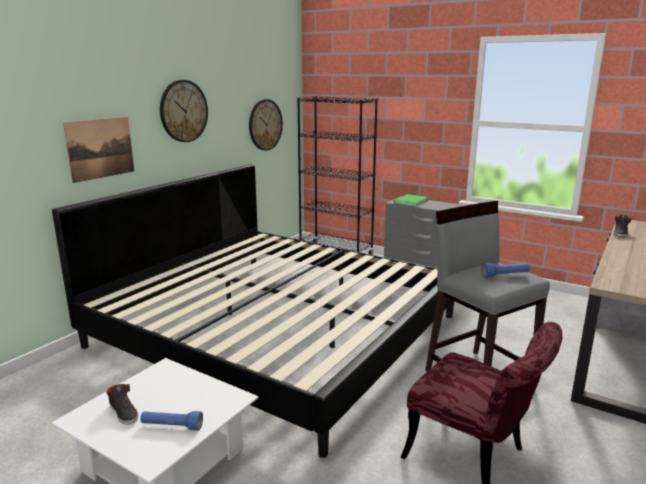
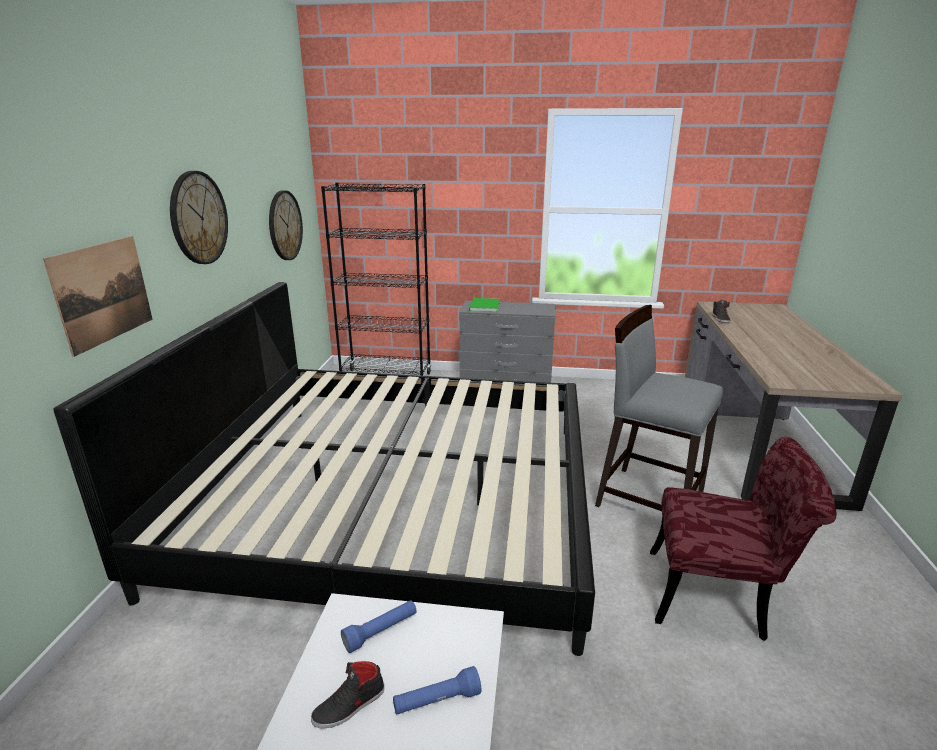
camera: 25 degrees left, 5 degrees up
(124, 412) = (349, 706): black shoe -> black shoe turned 120 degrees clockwise
(505, 275) = (685, 388): blue flashlight -> blue flashlight (381, 632)

